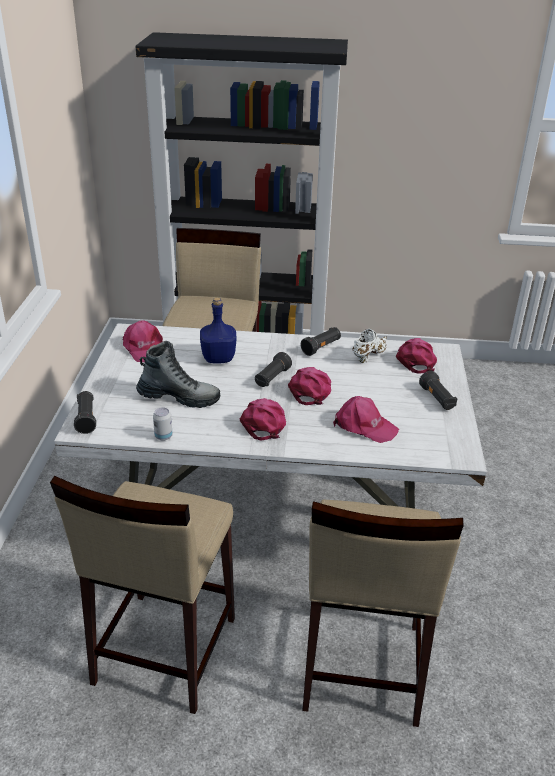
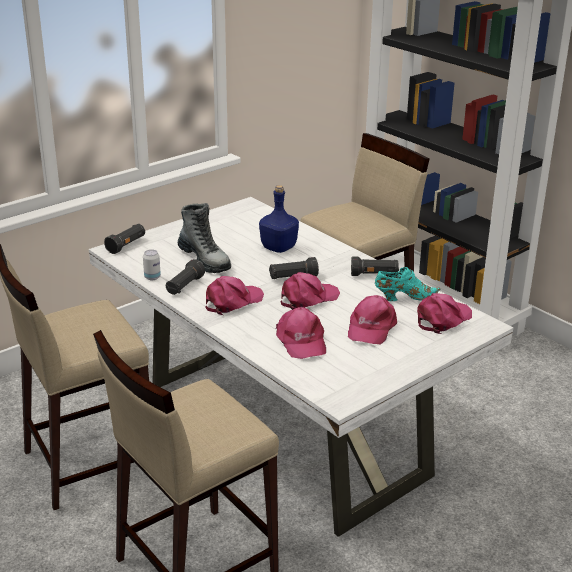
camera: 45 degrees right, 5 degrees down
(144, 348) = (239, 219): pink cap -> pink cap (371, 327)
(368, 356) = (404, 298): white shoe -> turquoise shoe
(437, 399) = (401, 354): black flashlight -> black flashlight (184, 286)

